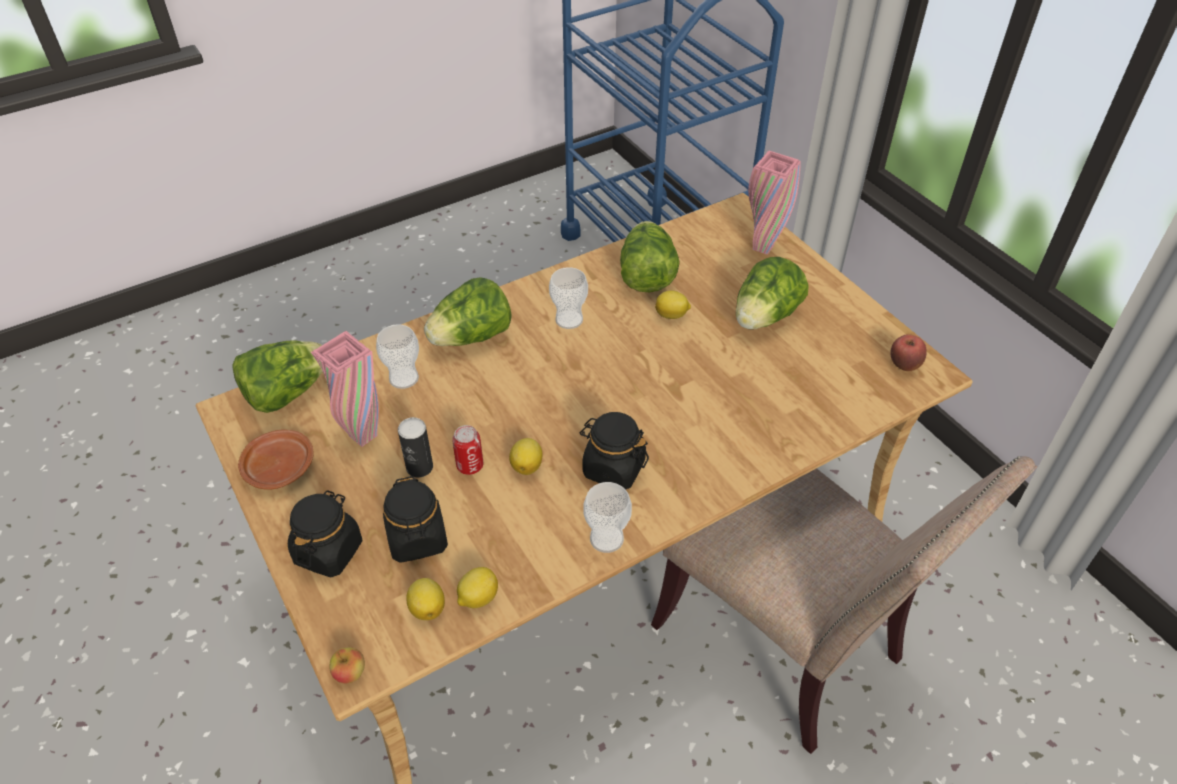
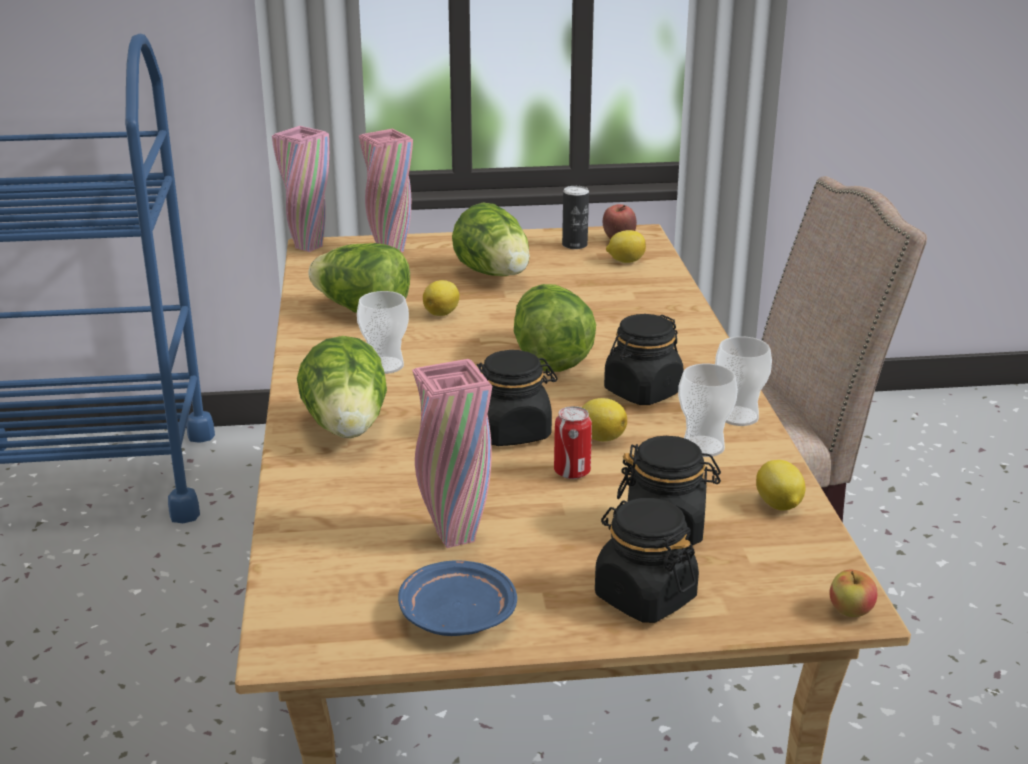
camera: 65 degrees left, 20 degrees down
(279, 467) = (456, 615): brown plate -> blue plate
(286, 393) = (307, 587): lettuce -> lettuce (549, 357)
(404, 378) = (374, 488): cup -> cup (703, 447)
(419, 467) = (547, 505): can -> can (574, 245)
(427, 607) = (776, 540): lemon -> lemon (625, 261)
(510, 416) = (512, 432): none -> black jar
(734, 207) = (308, 247): none -> pink vase

